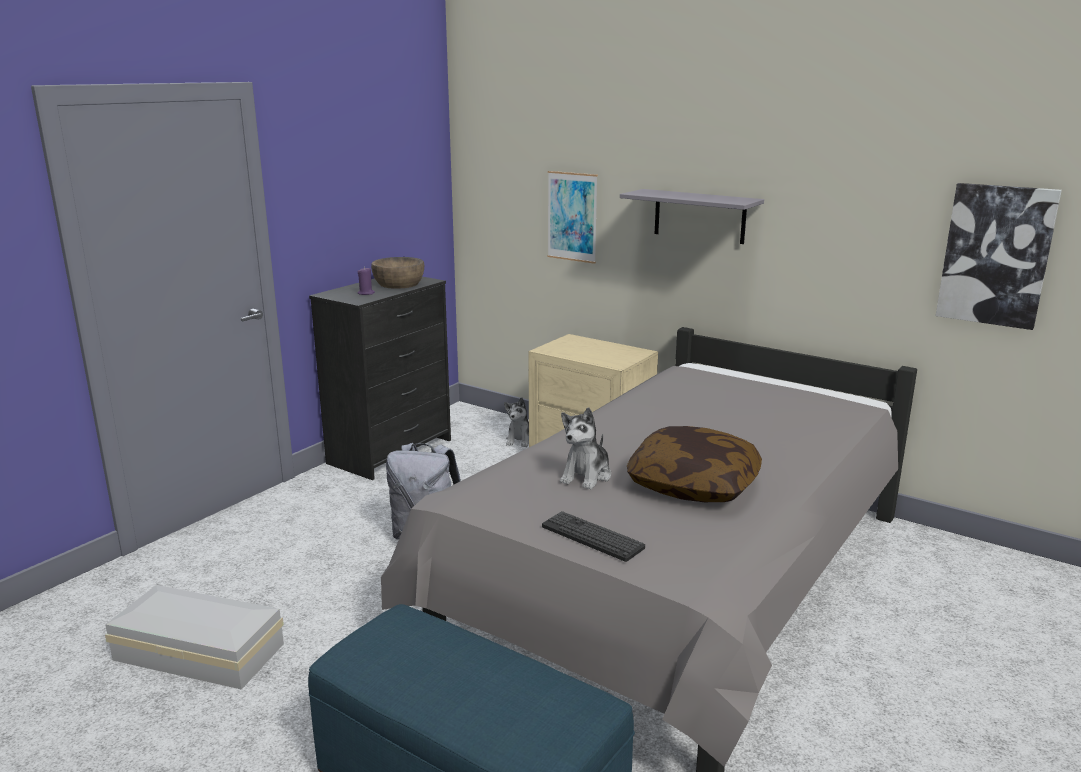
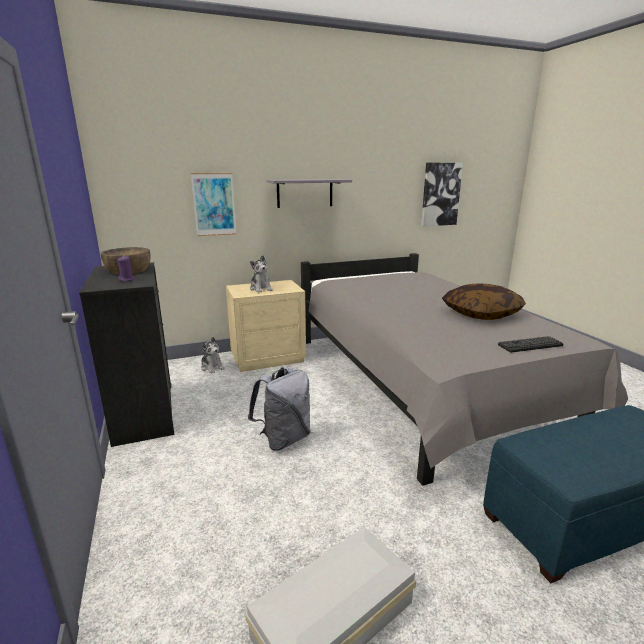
camera: 55 degrees left, 0 degrees up
(586, 476) = (450, 328): plush toy -> plush toy (261, 289)

